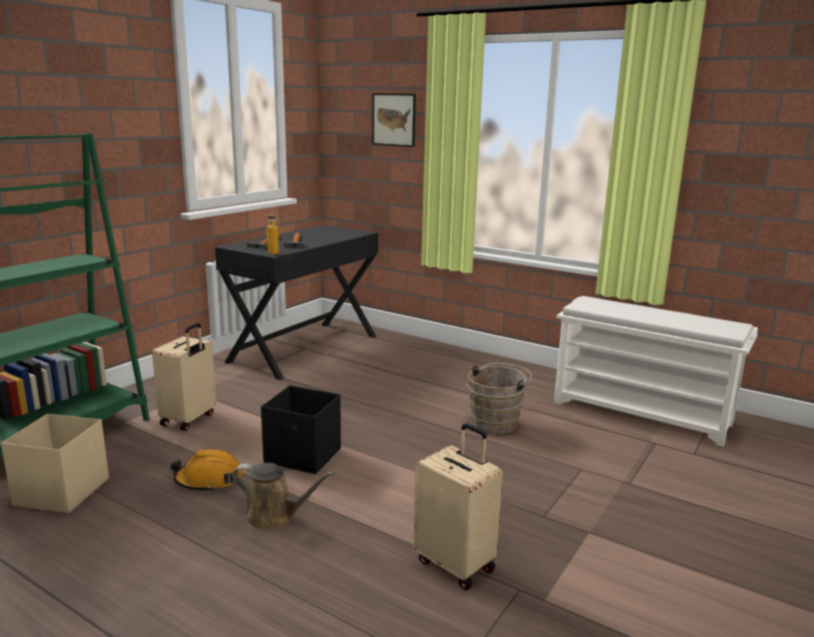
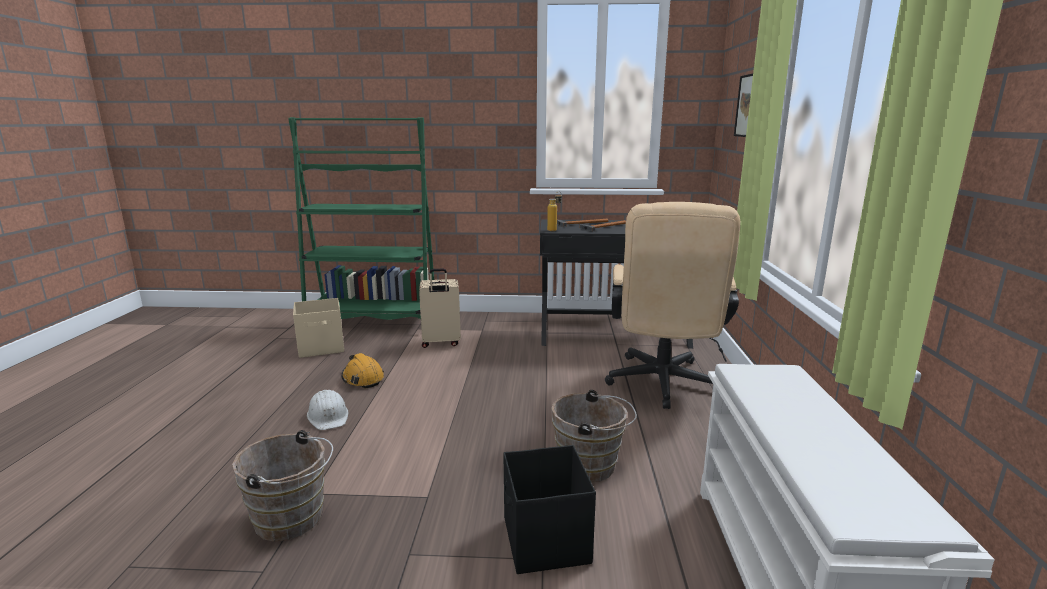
camera: 60 degrees right, 0 degrees up
(274, 516) = (328, 416): brown watering can -> white hard hat
(303, 456) = (424, 396): black storage box -> black storage box (545, 542)
(417, 365) = (662, 386): none -> beige office chair
(456, 564) = (293, 520): beige suitcase -> brown bucket

